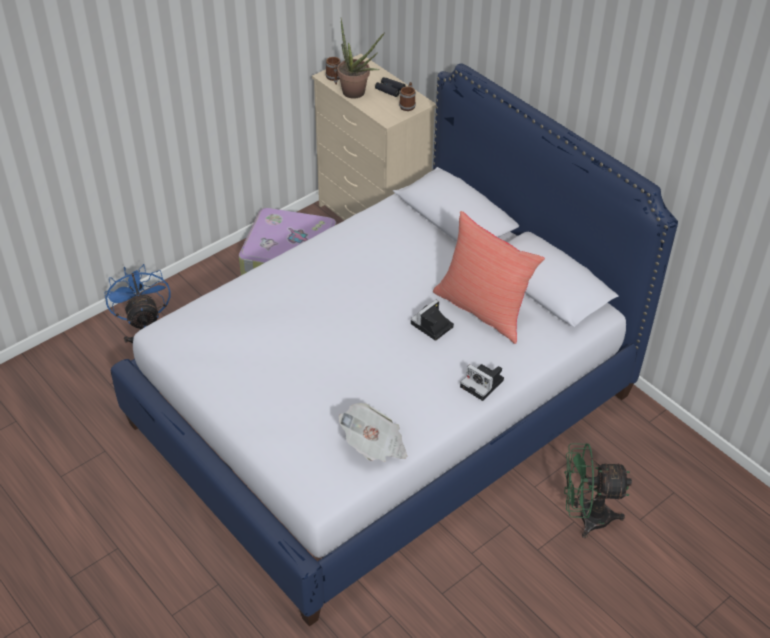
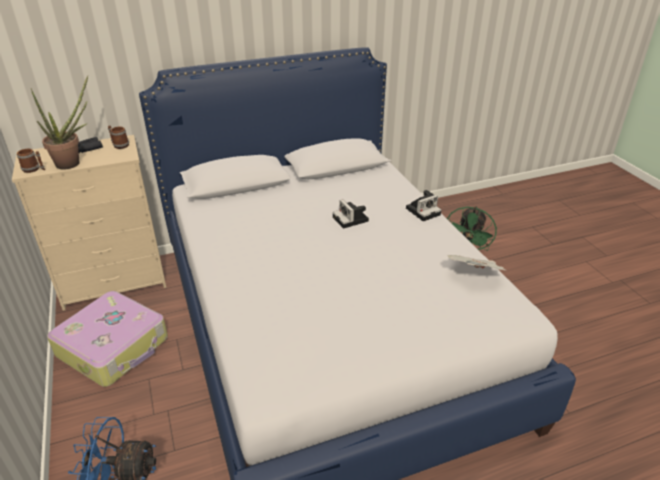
camera: 70 degrees left, 10 degrees down
(483, 309) = (346, 194): red pillow -> none

